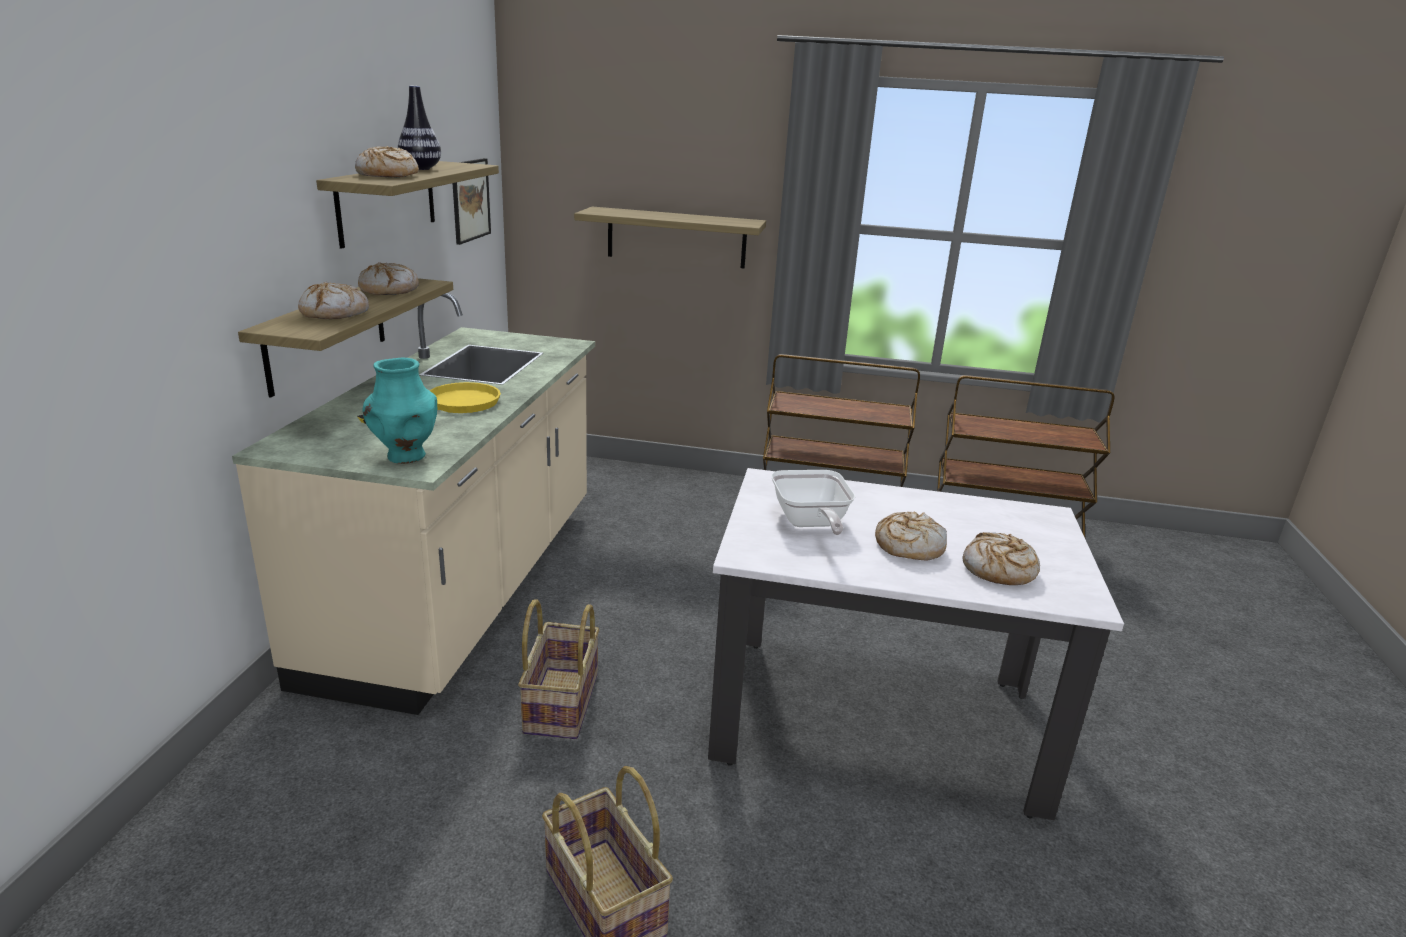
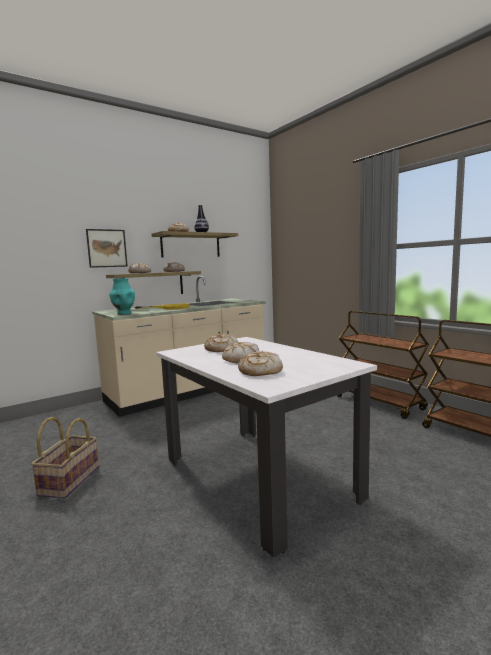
camera: 45 degrees right, 15 degrees down
(470, 200) = (245, 252): picture -> picture (107, 248)
(560, 702) = (158, 427): basket -> none
(676, 237) = (325, 262): shelf -> none
(810, 524) = (221, 349): frying pan -> bread

